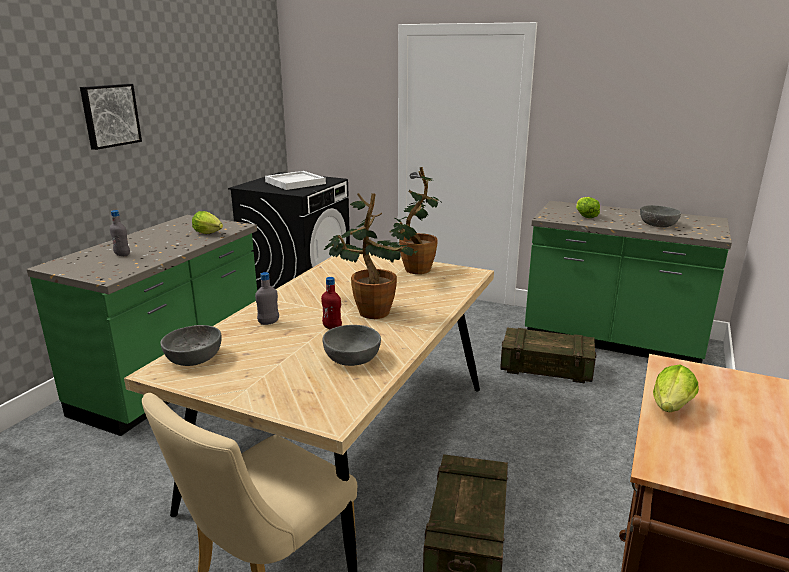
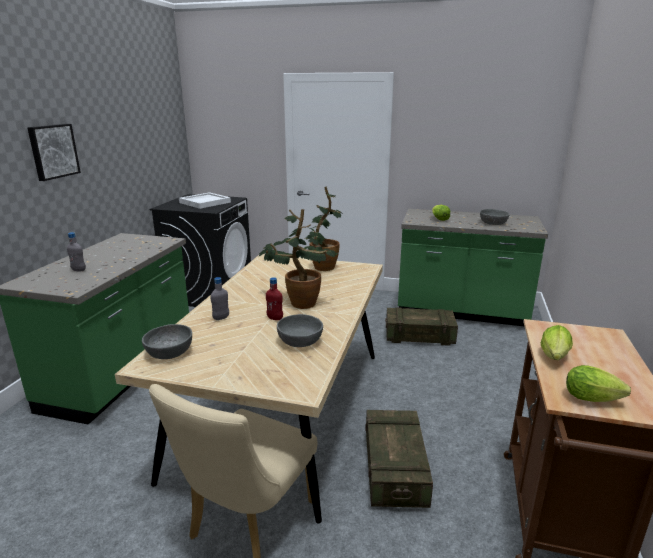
camera: 10 degrees left, 0 degrees up
(209, 233) = (148, 248): lettuce -> lettuce (594, 399)

